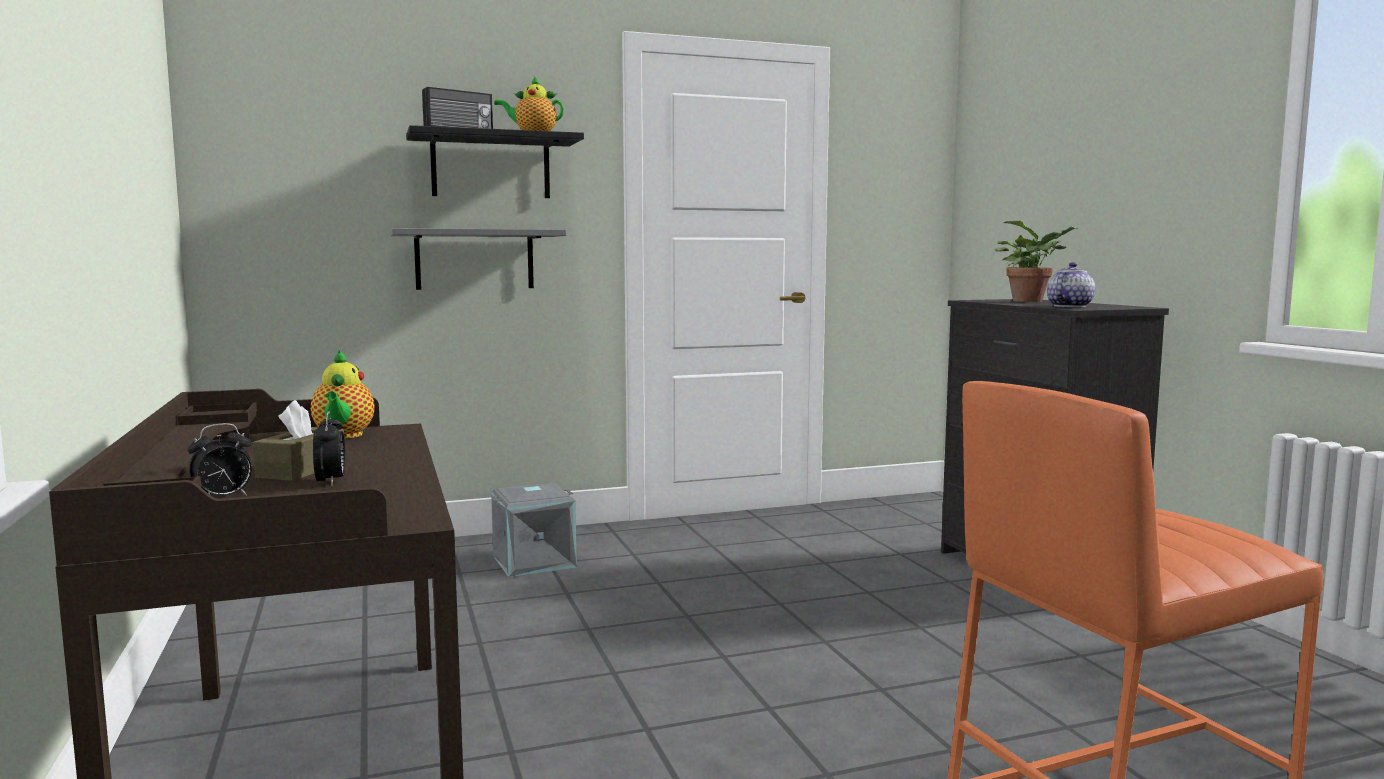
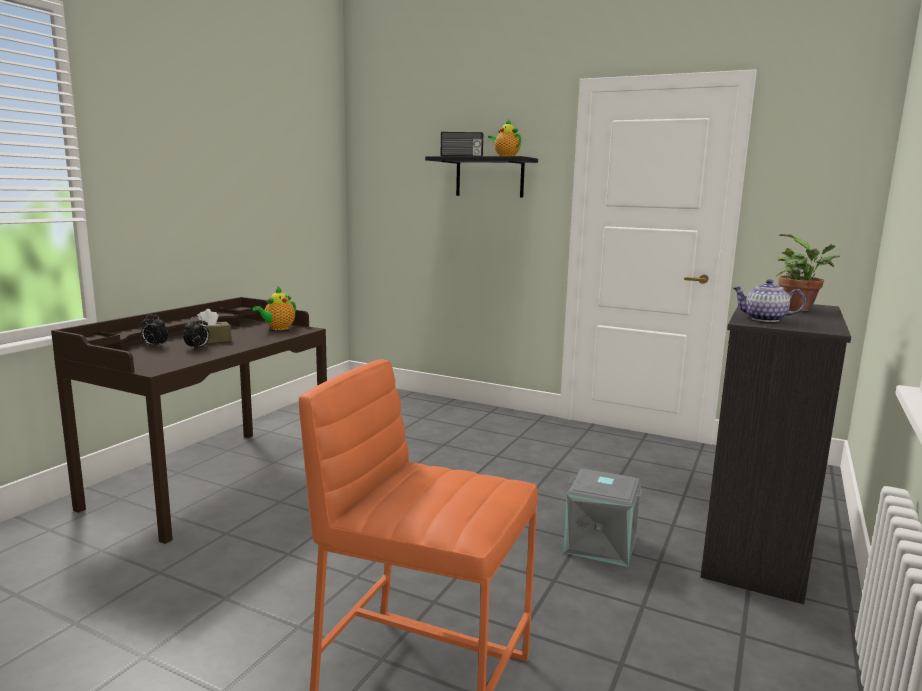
camera: 45 degrees right, 5 degrees up
(474, 259) = (477, 235): grey shelf -> none
(534, 561) = (465, 423): grey storage box -> grey storage box (601, 543)
(1068, 306) = (764, 319): teapot -> teapot turned 150 degrees counterclockwise

